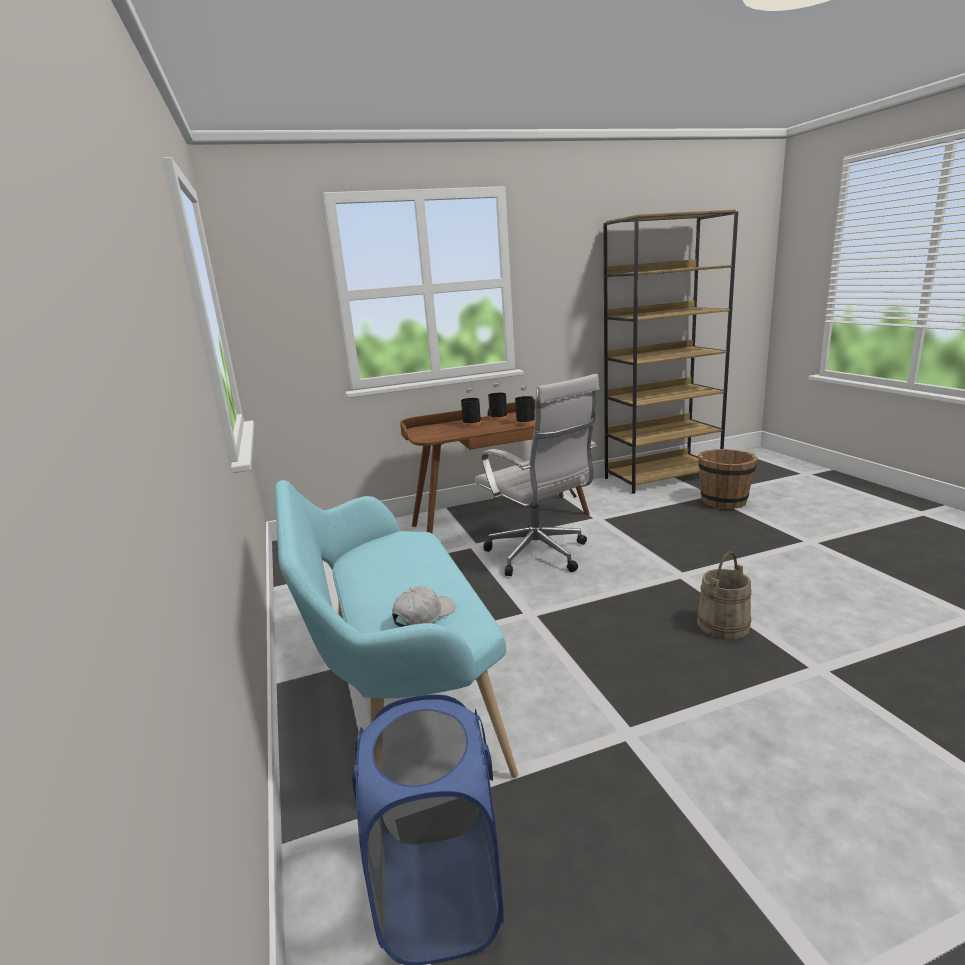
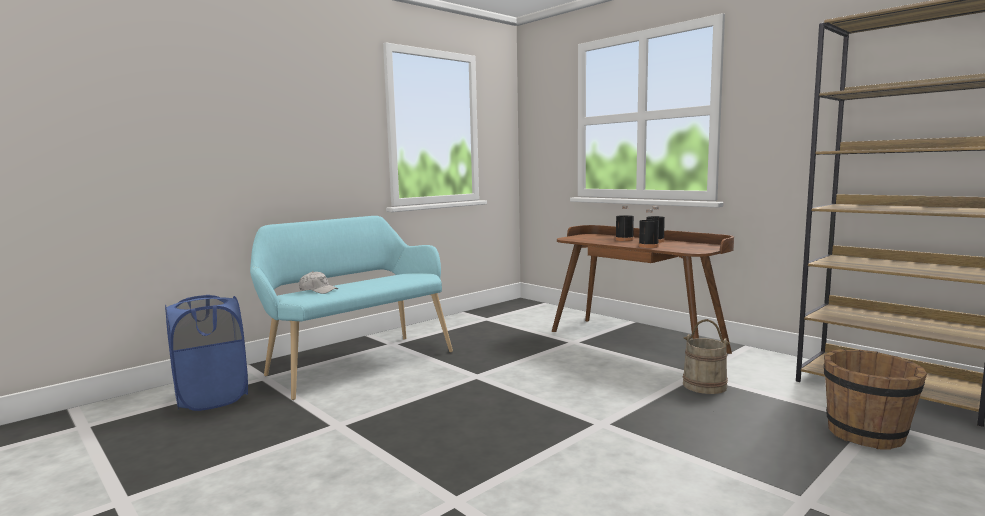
camera: 65 degrees right, 10 degrees down
(540, 556) = (579, 365): white office chair -> none
(723, 625) = (511, 450): beige bucket -> beige bucket (704, 385)

